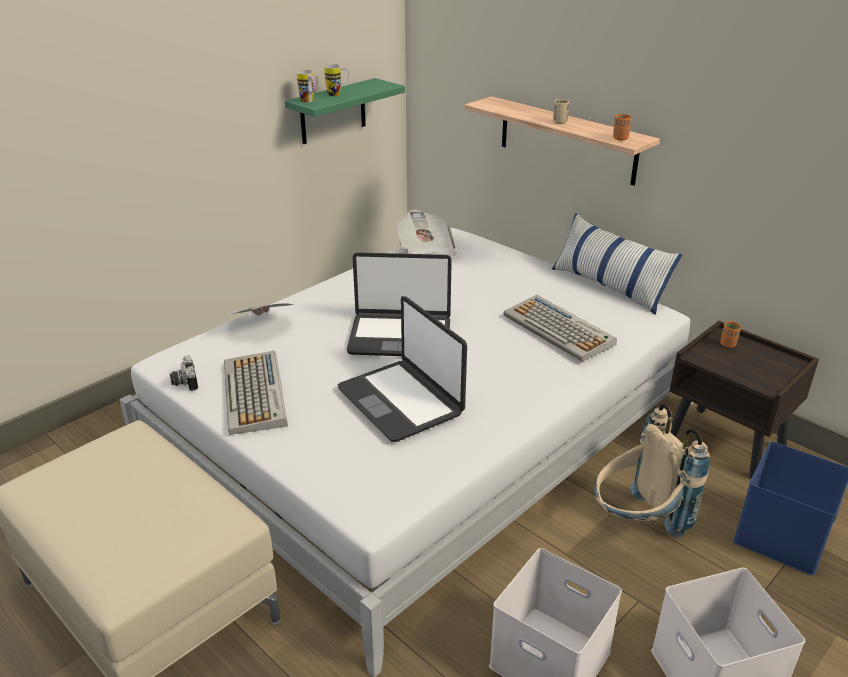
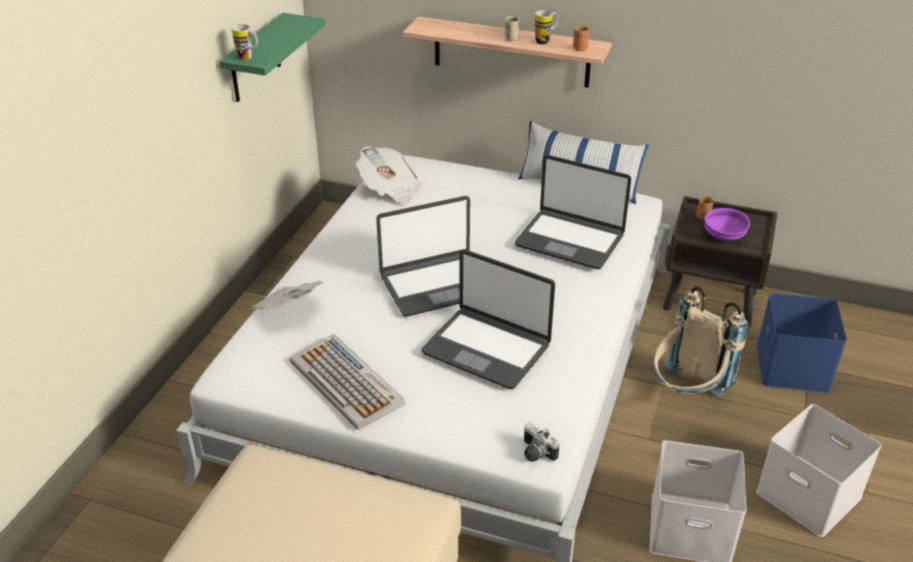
camera: 25 degrees left, 5 degrees up
(184, 382) = (265, 392): camera -> camera (535, 453)
(338, 94) = (268, 43): mug -> mug (545, 41)
(559, 329) = (570, 240): keyboard -> laptop
(737, 368) = (723, 237): none -> purple bowl

